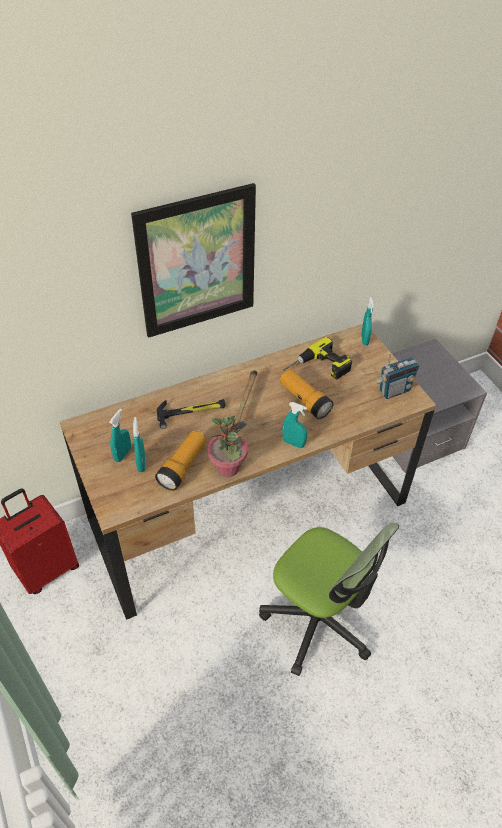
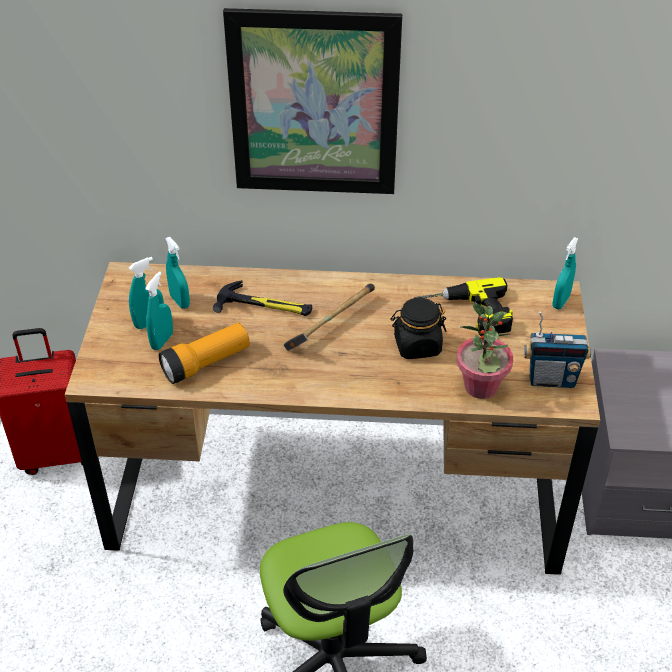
camera: 30 degrees right, 5 degrees down
(228, 468) = (258, 386): potted plant -> potted plant (481, 387)
(293, 443) = (362, 390): turquoise spray bottle -> turquoise spray bottle (180, 301)
(304, 400) = (417, 346): flashlight -> black jar

